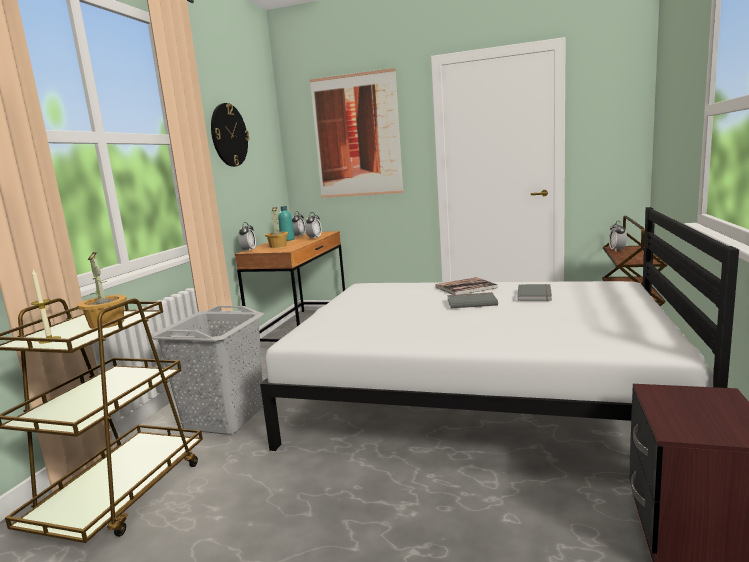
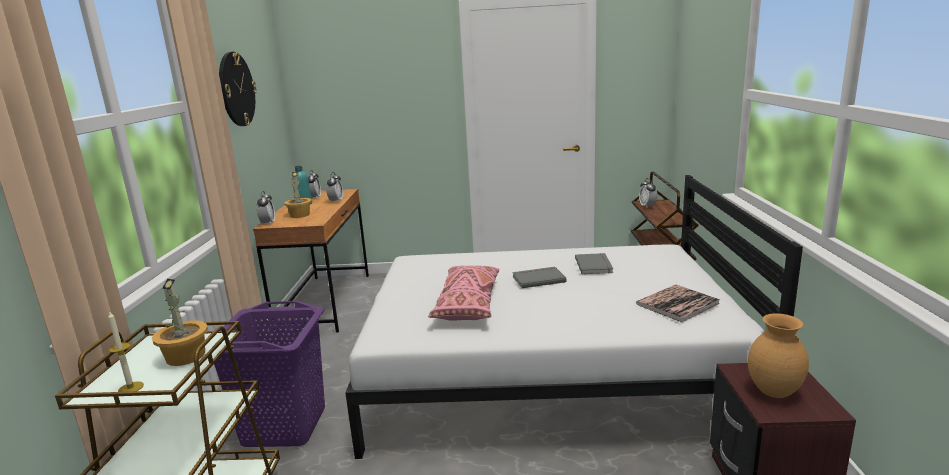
camera: 15 degrees left, 5 degrees up
(225, 418) = (285, 425): grey laundry basket -> purple laundry basket
(356, 135) = (375, 83): picture -> none
(393, 318) = (468, 304): none -> pink pillow
(466, 287) = (522, 258): book -> book (677, 304)
(692, 414) = (774, 392): none -> brown vase

